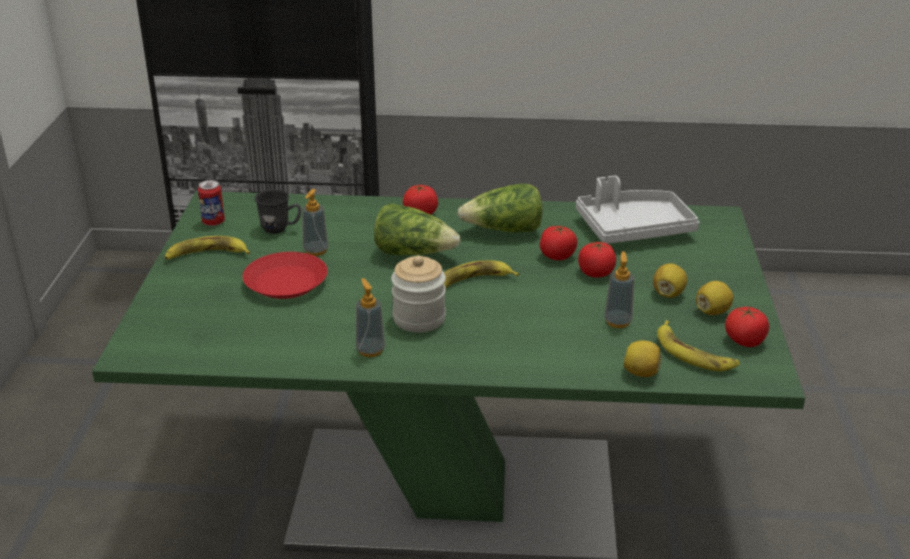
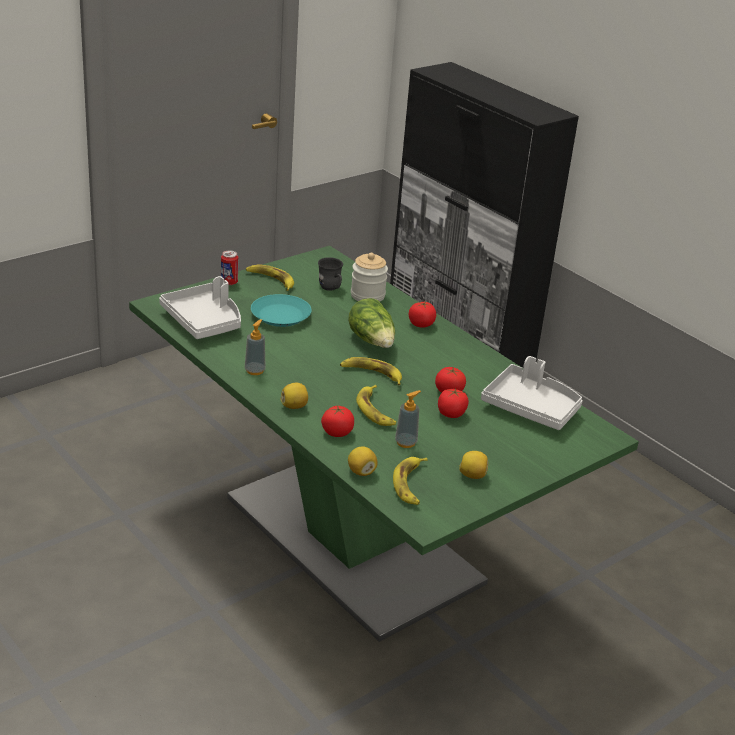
camera: 45 degrees right, 0 degrees up
(213, 222) = (306, 266): can -> can (229, 282)
(221, 336) = (204, 321): none -> grey tray
(287, 282) = (281, 316): red plate -> turquoise plate
(316, 251) = (326, 309): soap dispenser -> none
(419, 318) = (307, 372): jar -> jar (367, 295)
(504, 231) = (448, 361): lettuce -> none
(541, 311) = (375, 410): none -> banana
(668, 293) = (468, 450): lemon -> lemon (294, 406)
(744, 341) = (455, 500): tomato -> tomato (337, 432)

